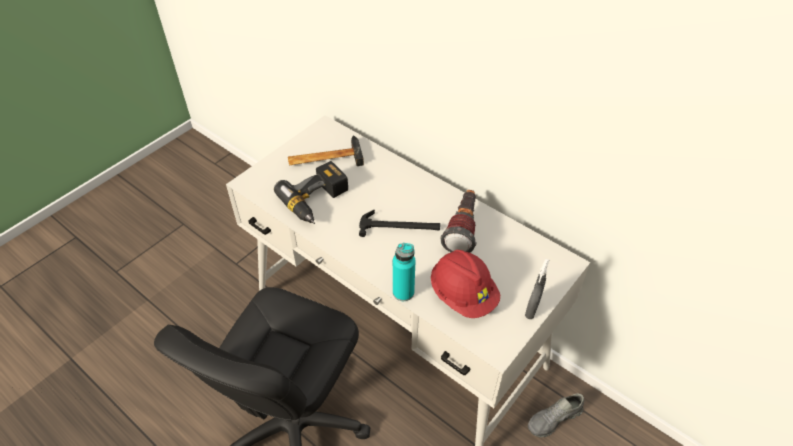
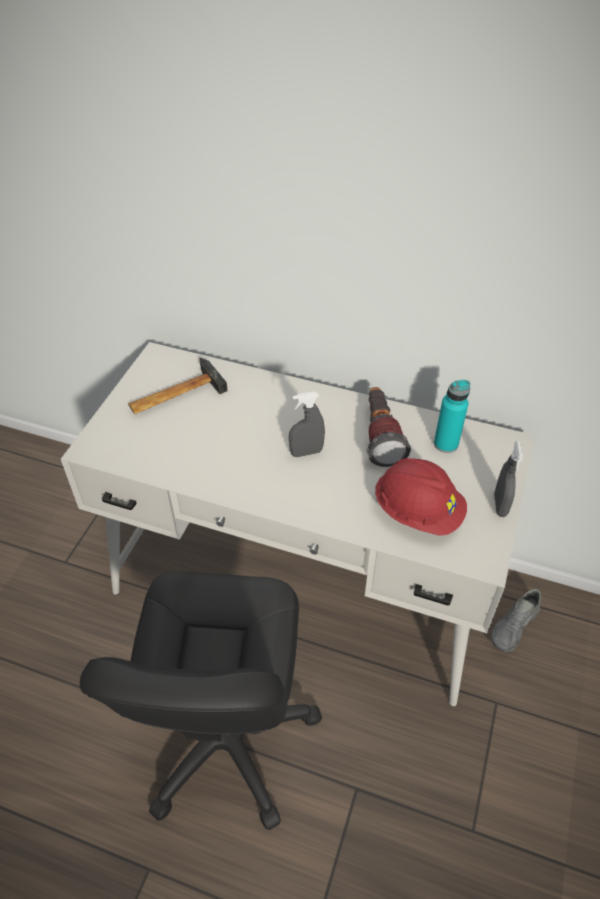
camera: 20 degrees left, 0 degrees up
(317, 201) = (191, 449): power drill -> none
(399, 226) = (306, 452): hammer -> grey spray bottle
(403, 292) = (348, 529): turquoise bottle -> turquoise bottle (446, 444)

